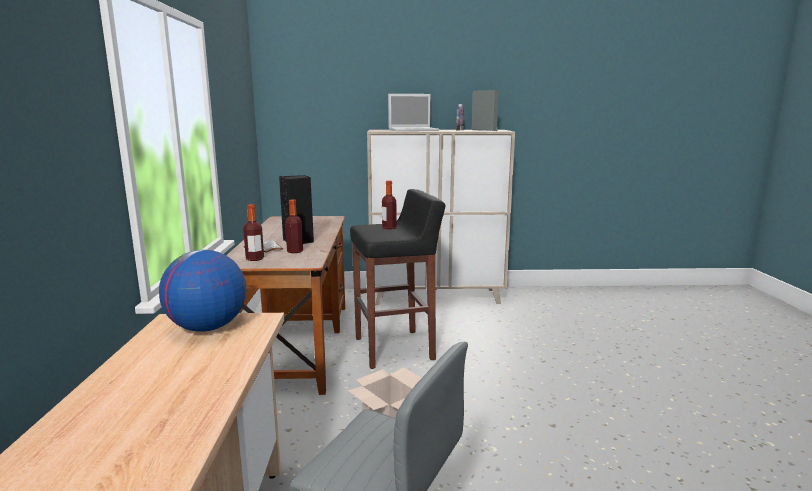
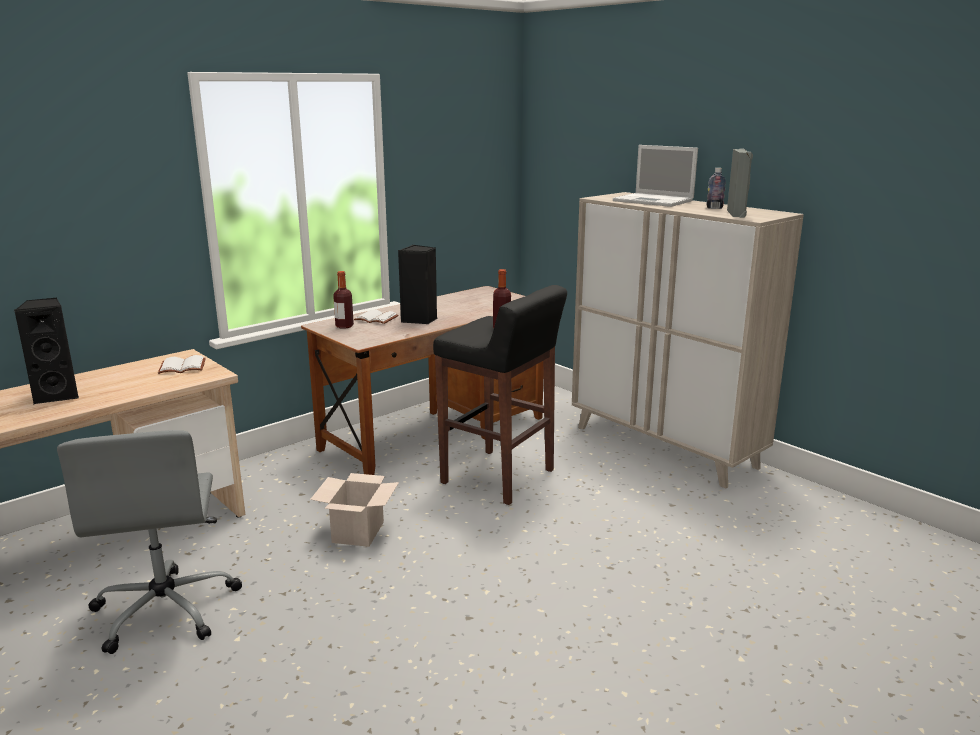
camera: 50 degrees right, 5 degrees up
(141, 405) = (58, 395): none -> black speaker
(207, 328) = (181, 367): globe -> white book
(295, 251) = (388, 328): bottle -> none

